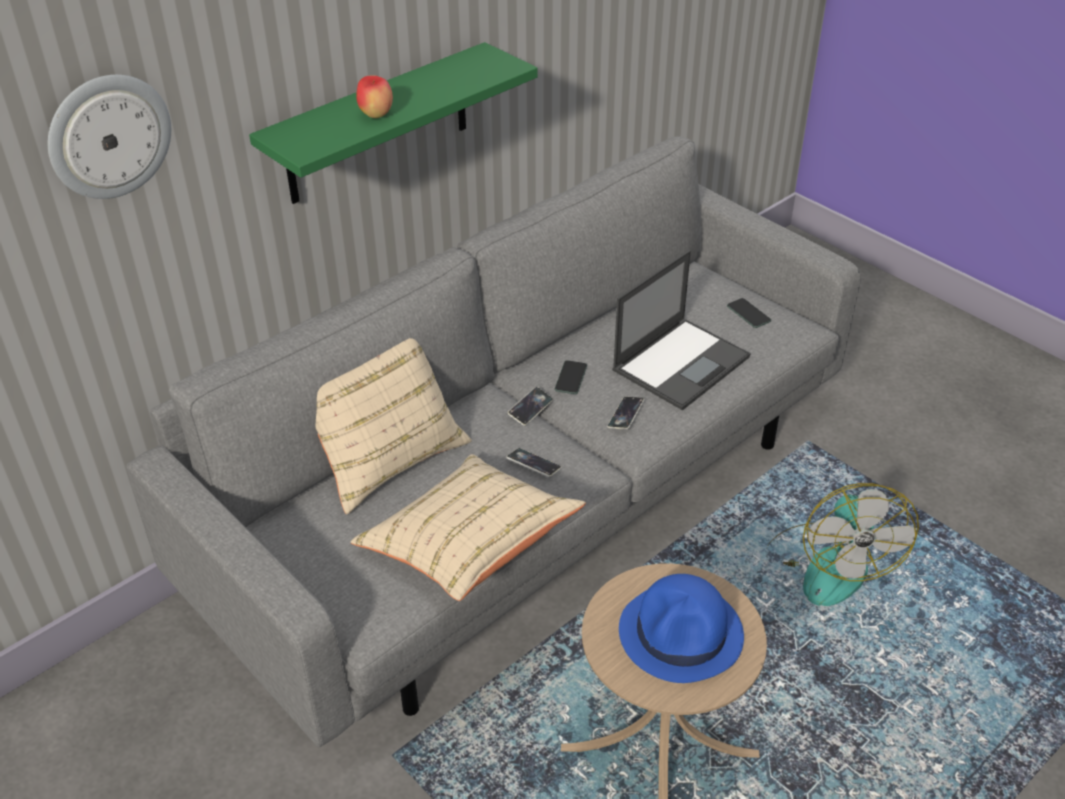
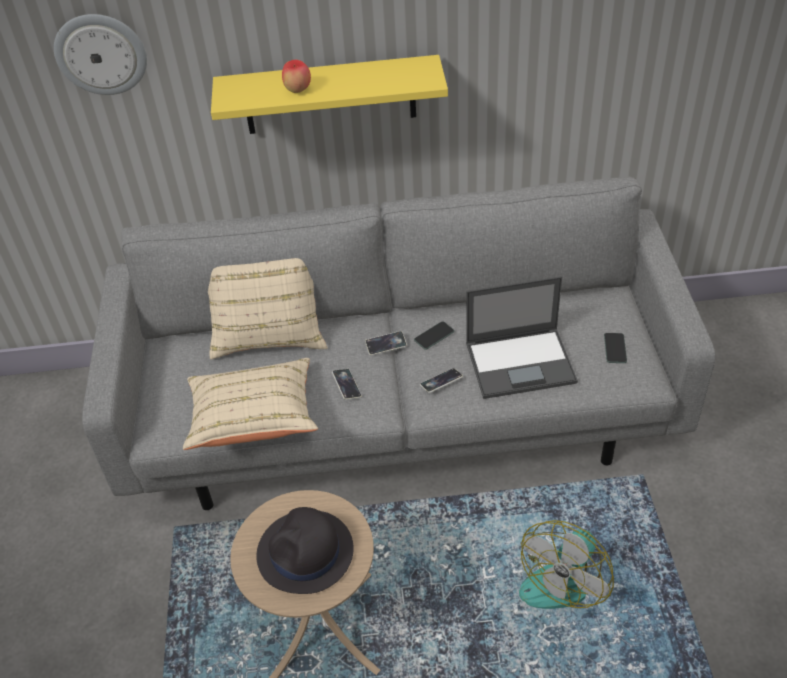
camera: 40 degrees right, 5 degrees up
(378, 125) = (329, 95): green shelf -> yellow shelf
(681, 634) = (305, 553): blue hat -> black hat

